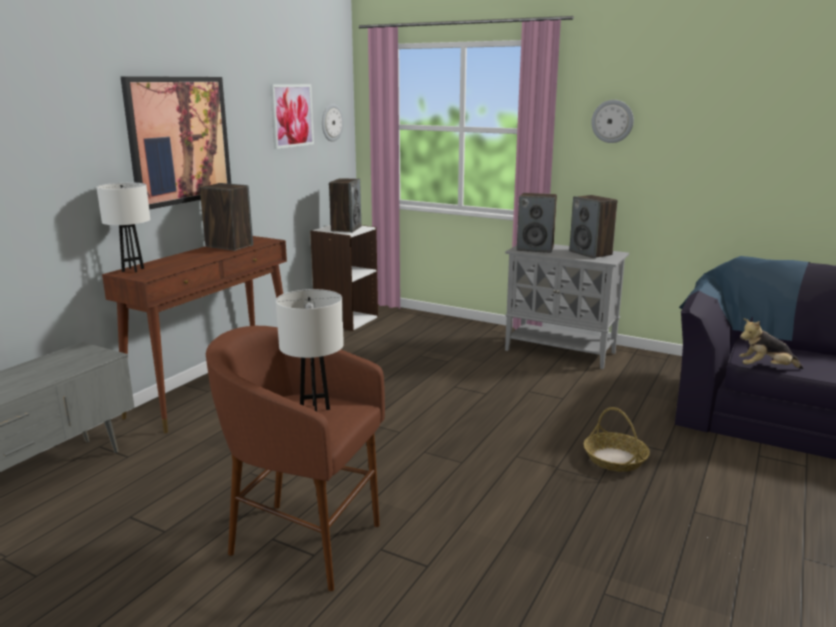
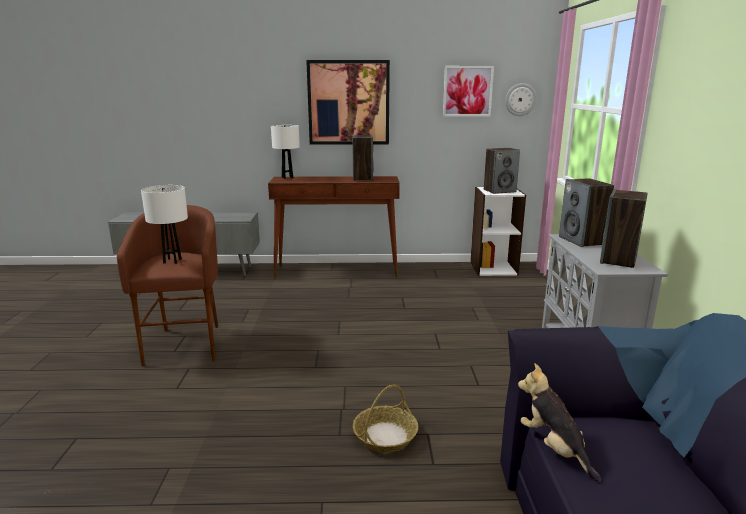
camera: 60 degrees right, 0 degrees up
(612, 121) = (702, 103): wall clock -> none

